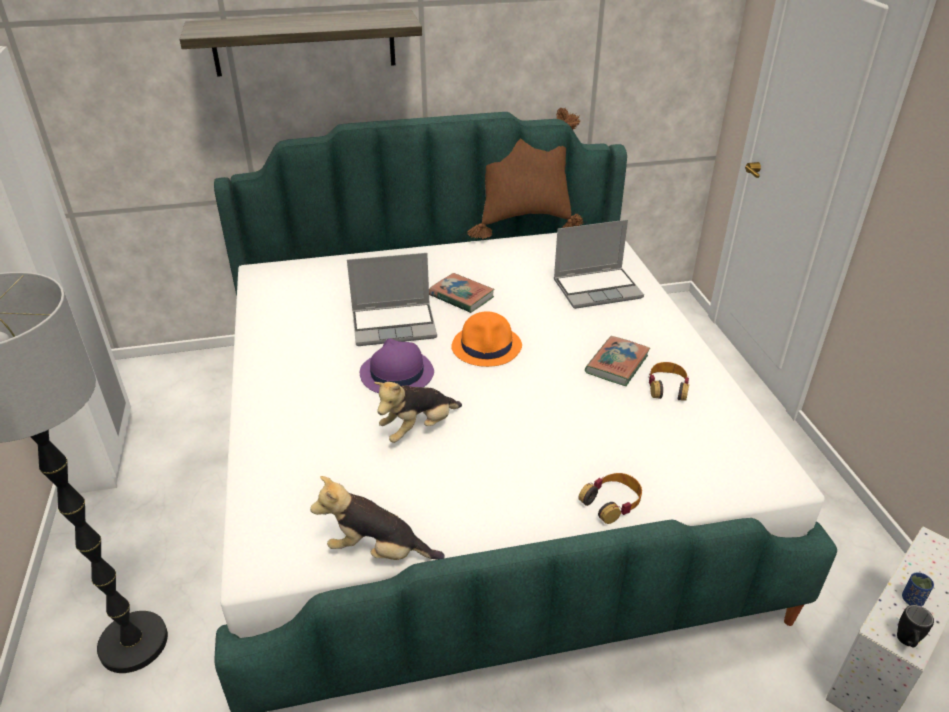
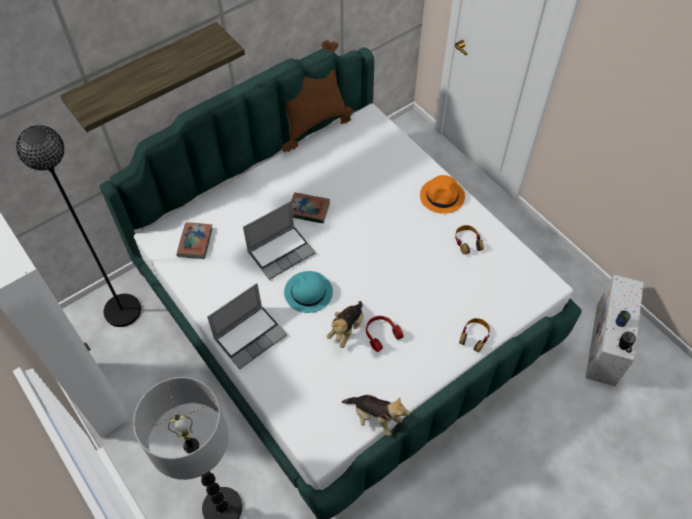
camera: 25 degrees left, 20 degrees up
(206, 377) = (122, 310): none -> black floor lamp
(378, 551) = (375, 417): plush toy -> plush toy turned 135 degrees counterclockwise
(396, 373) = (308, 292): purple hat -> turquoise hat
(464, 451) = (381, 334): none -> headphones
(487, 346) = (349, 249): orange hat -> orange hat (442, 196)
(598, 289) = (390, 171): laptop -> laptop (250, 336)
(617, 364) = (432, 234): book -> book (195, 242)

